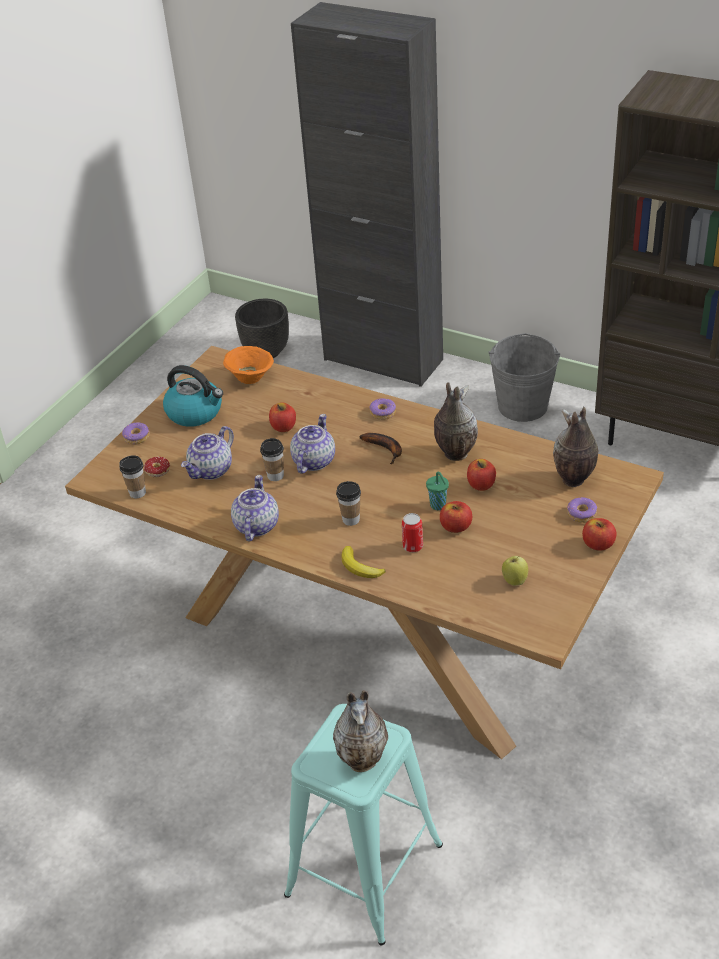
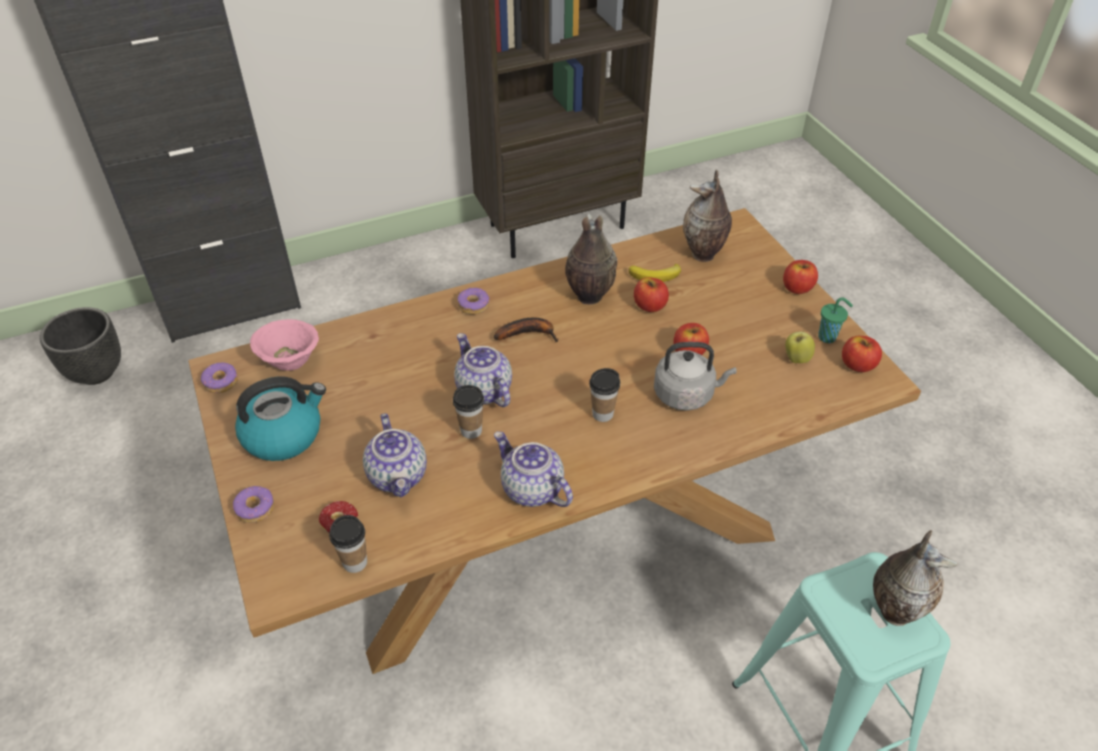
camera: 55 degrees left, 5 degrees up
(250, 378) = (289, 362): orange bowl -> pink bowl
(283, 427) = (403, 382): apple -> apple (857, 365)
(360, 567) = (678, 446): banana -> banana (656, 276)
(413, 546) = (686, 394): can -> grey kettle
(438, 506) = (648, 346): green cup -> green cup (828, 337)
(522, 406) = (409, 270): grey bucket -> none
(582, 514) = (751, 275): donut -> donut (221, 382)

